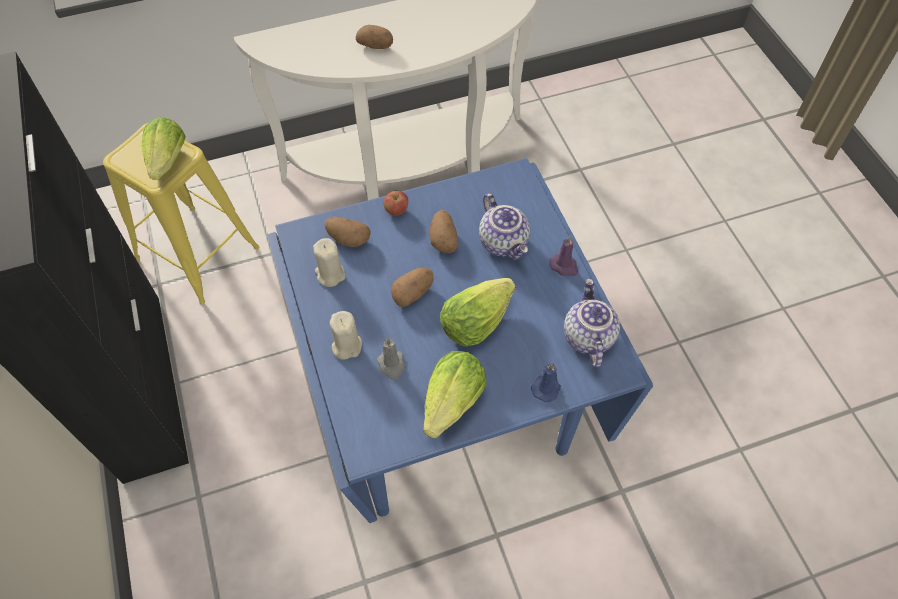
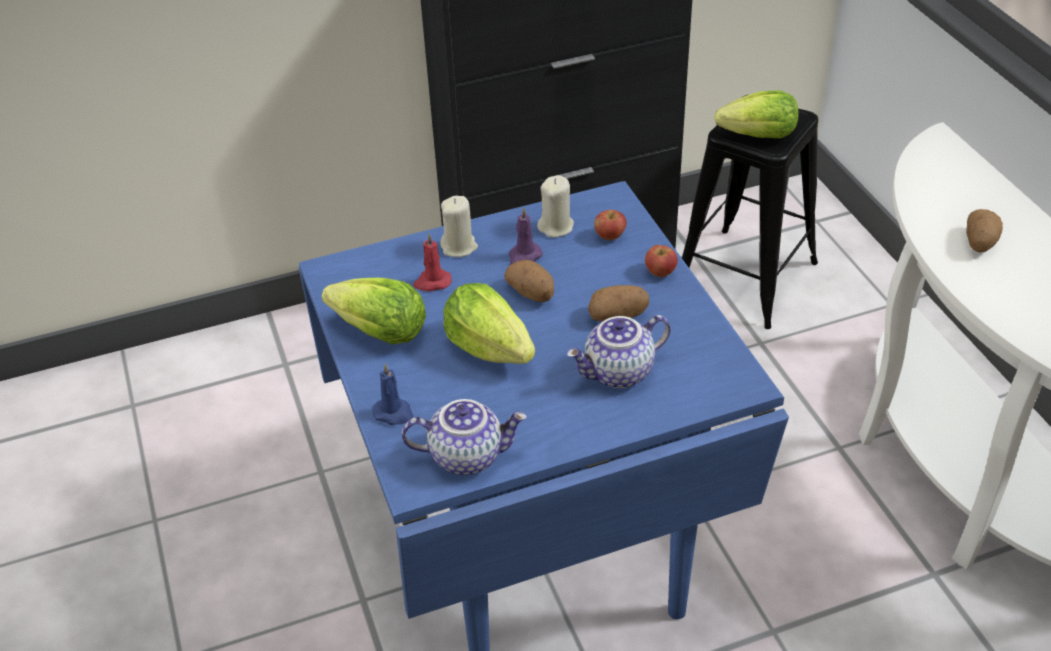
camera: 90 degrees right, 15 degrees down
(197, 254) = (745, 277): yellow stool -> black stool
(348, 239) = (609, 236): potato -> apple
(392, 365) = (432, 282): grey candle -> red candle
(564, 266) = (583, 434): purple candle -> purple candle (524, 256)

